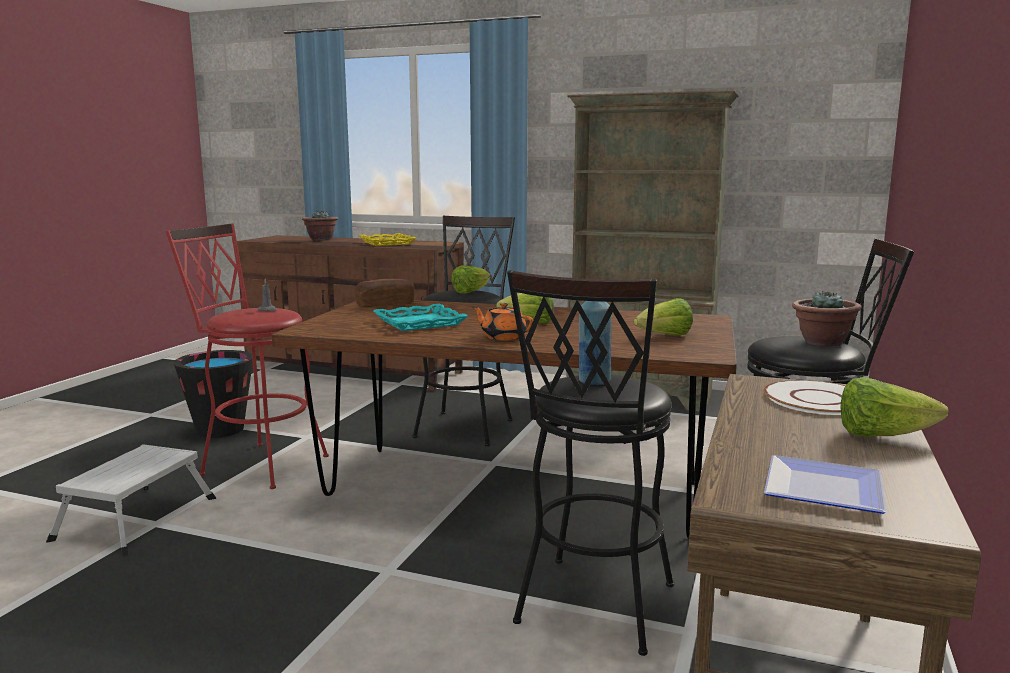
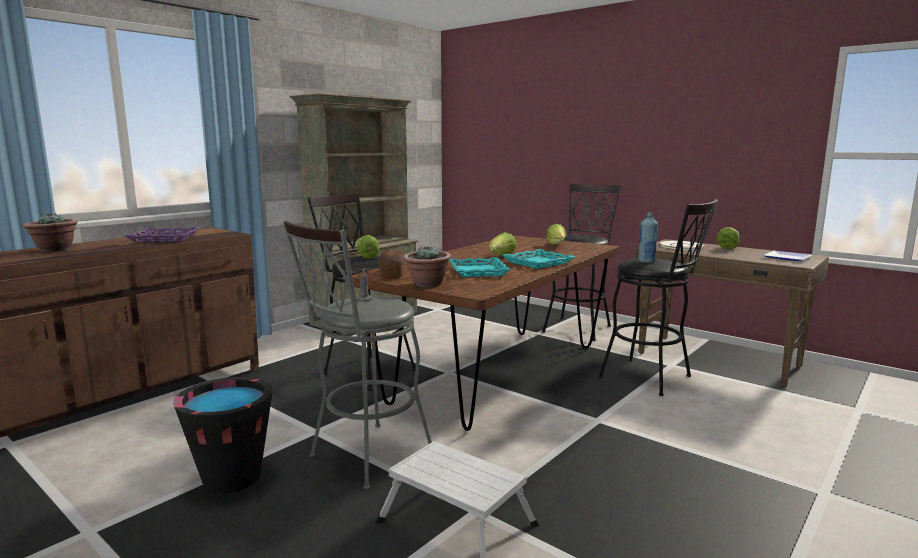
camera: 70 degrees left, 0 degrees up
(257, 463) = (364, 458): red stool -> grey stool
(387, 243) = (165, 238): yellow tray -> purple tray
(503, 337) = (538, 263): orange teapot -> turquoise tray
(822, 342) = (582, 235): potted plant -> potted plant (427, 284)

